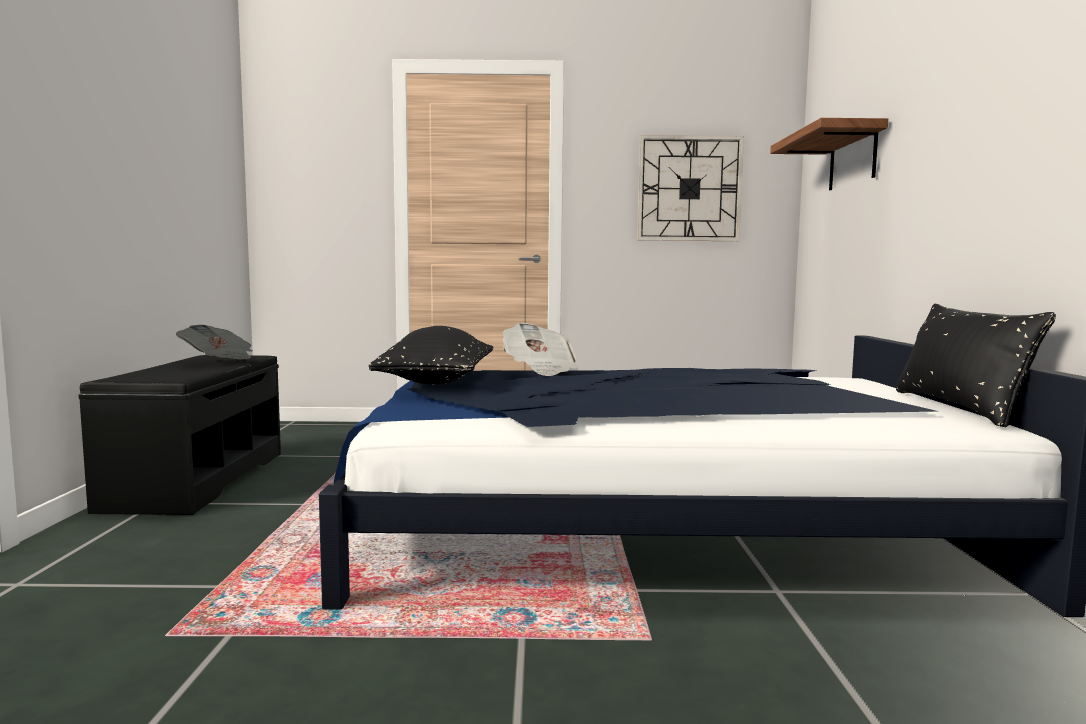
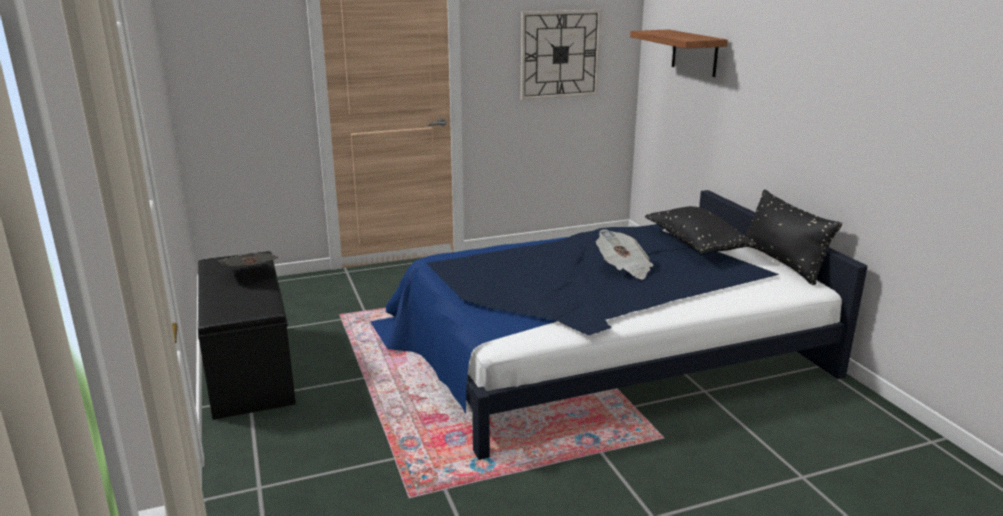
camera: 20 degrees left, 15 degrees up
(438, 382) = (463, 281): black pillow -> black pillow (696, 244)
(539, 370) = (518, 256): newspaper -> newspaper (624, 269)

